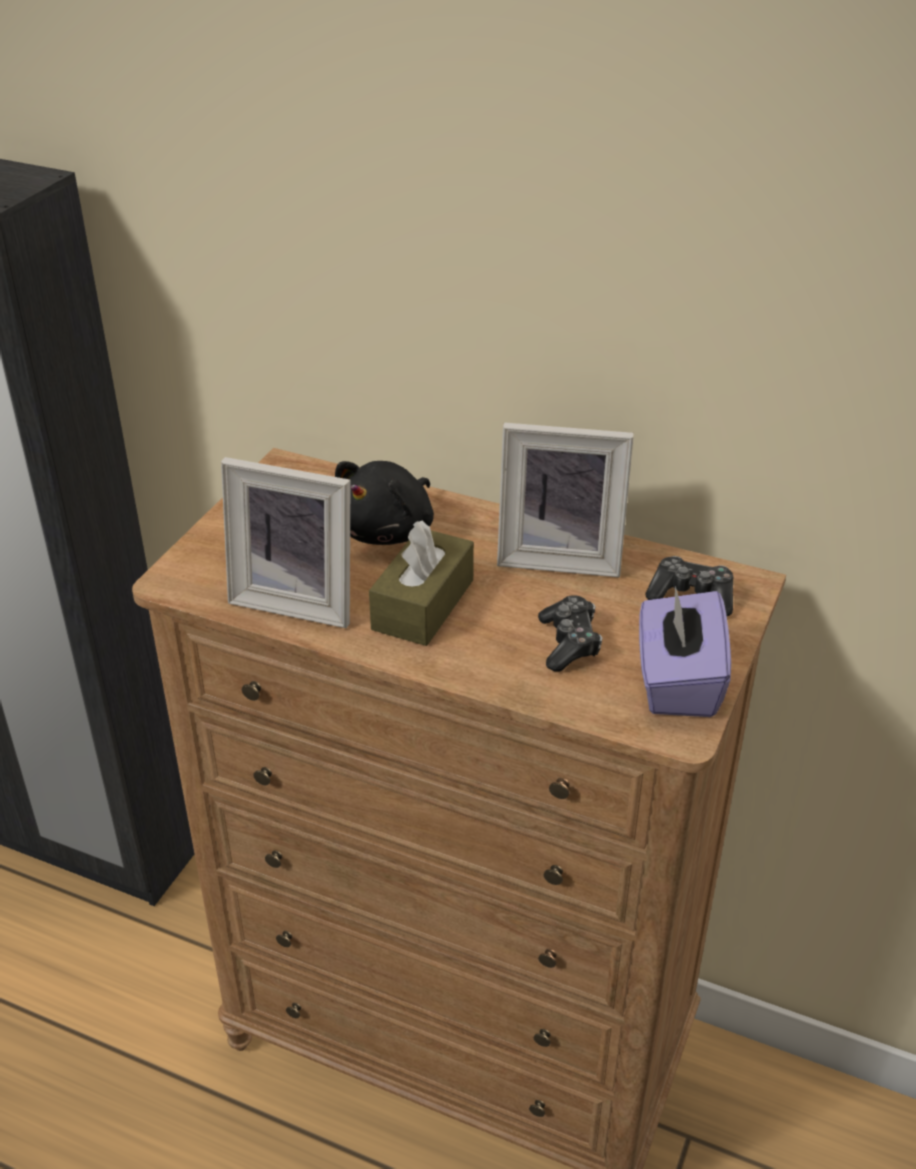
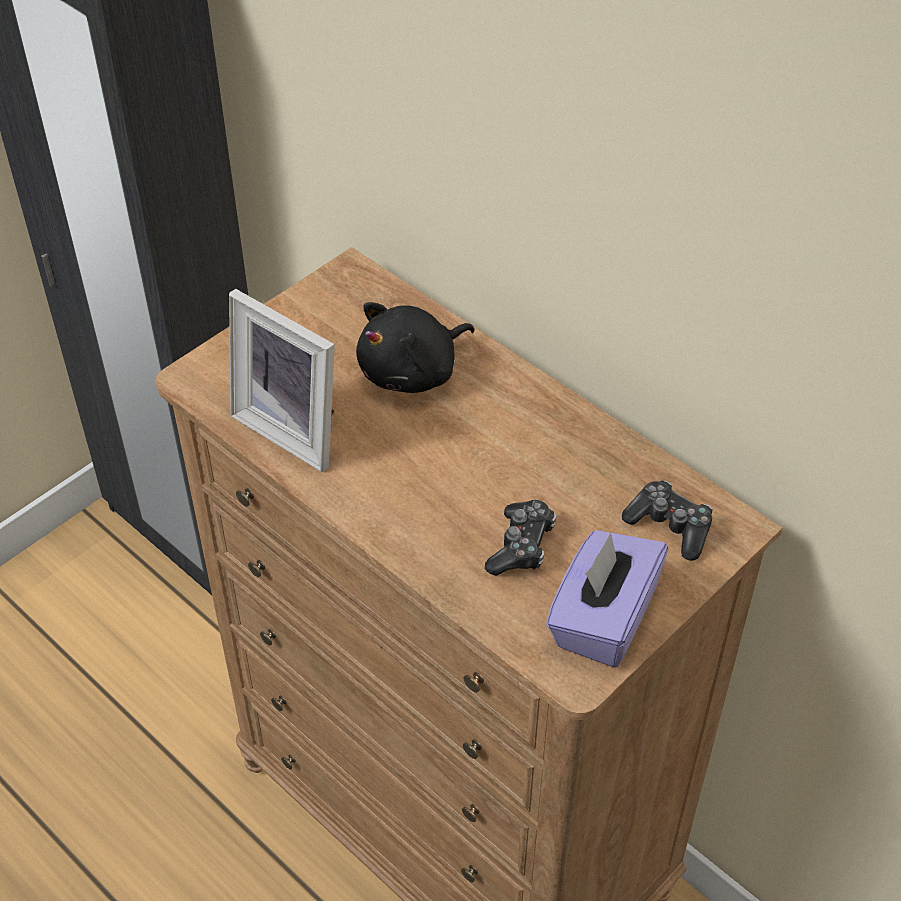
camera: 20 degrees right, 10 degrees up
(423, 604) = (405, 465): brown tissue box -> none
(560, 556) = (564, 445): picture frame -> none

